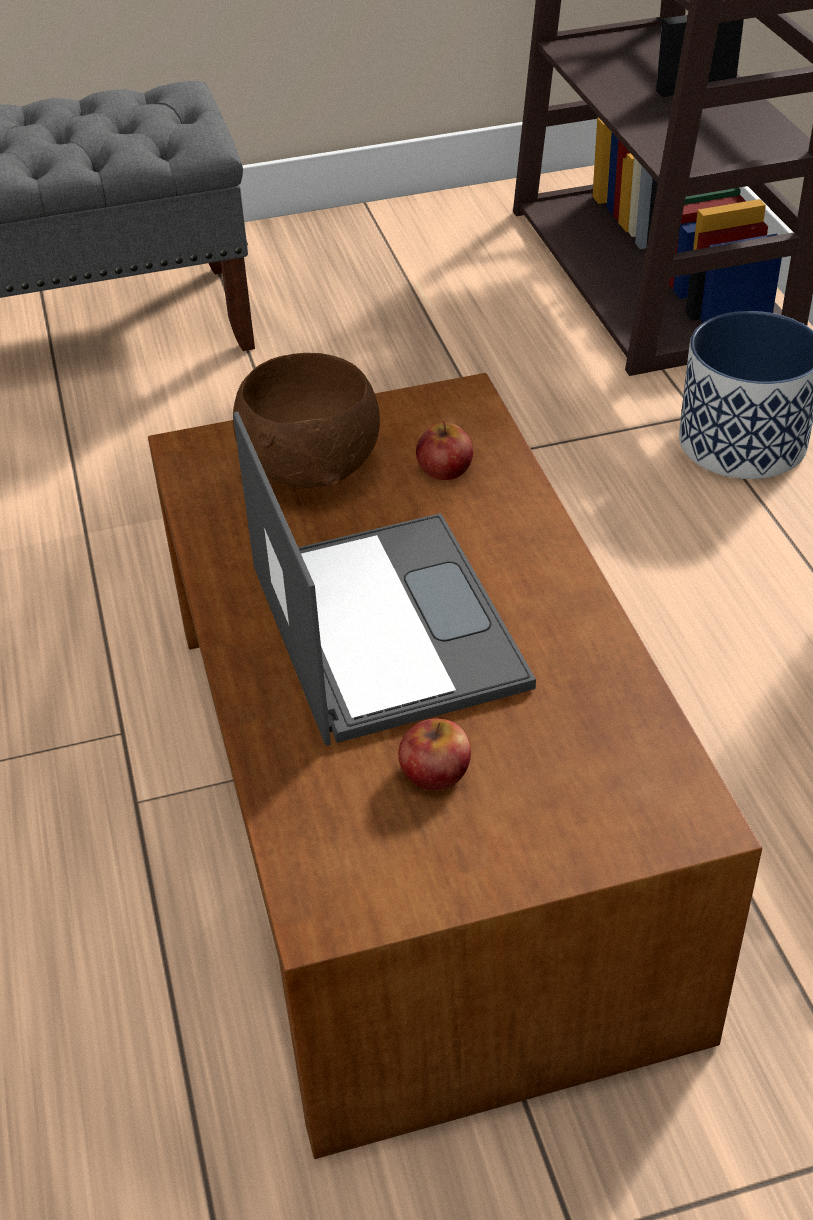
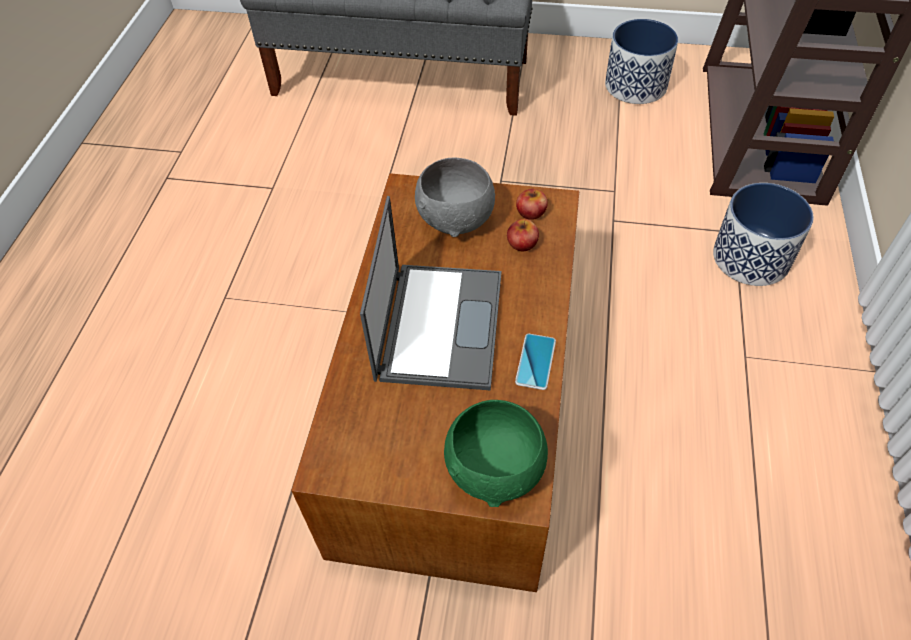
camera: 25 degrees right, 10 degrees up
(313, 467) = (457, 219): brown bowl -> grey bowl
(425, 260) = (636, 86): none -> planter
(435, 771) = (416, 416): apple -> apple (531, 212)
(580, 624) = (535, 362): none -> phone
(624, 798) = (496, 470): none -> green bowl

